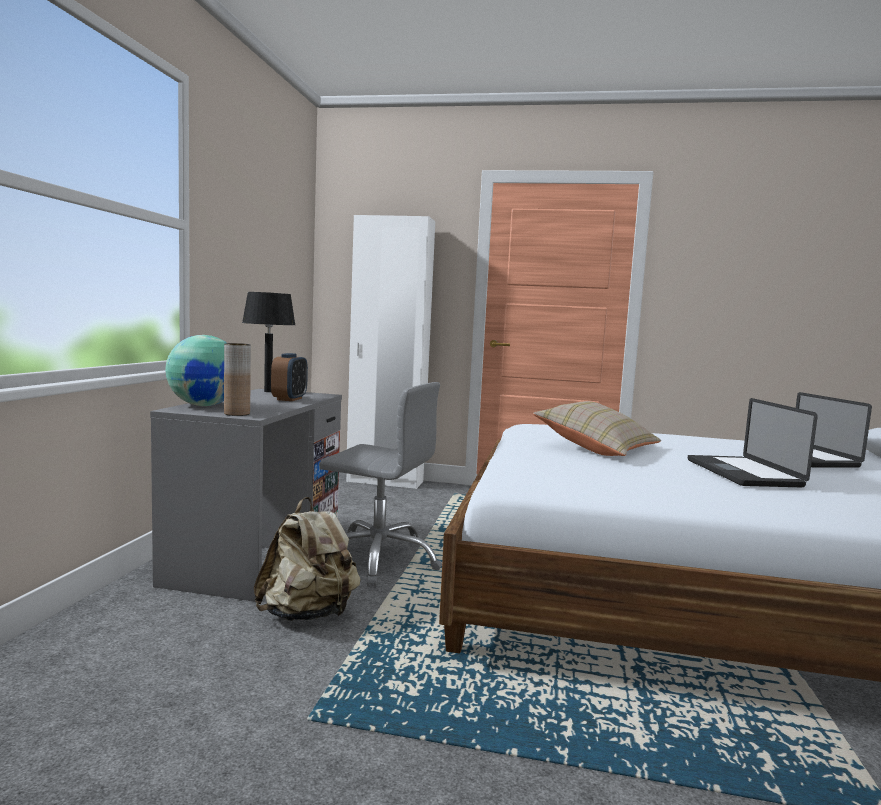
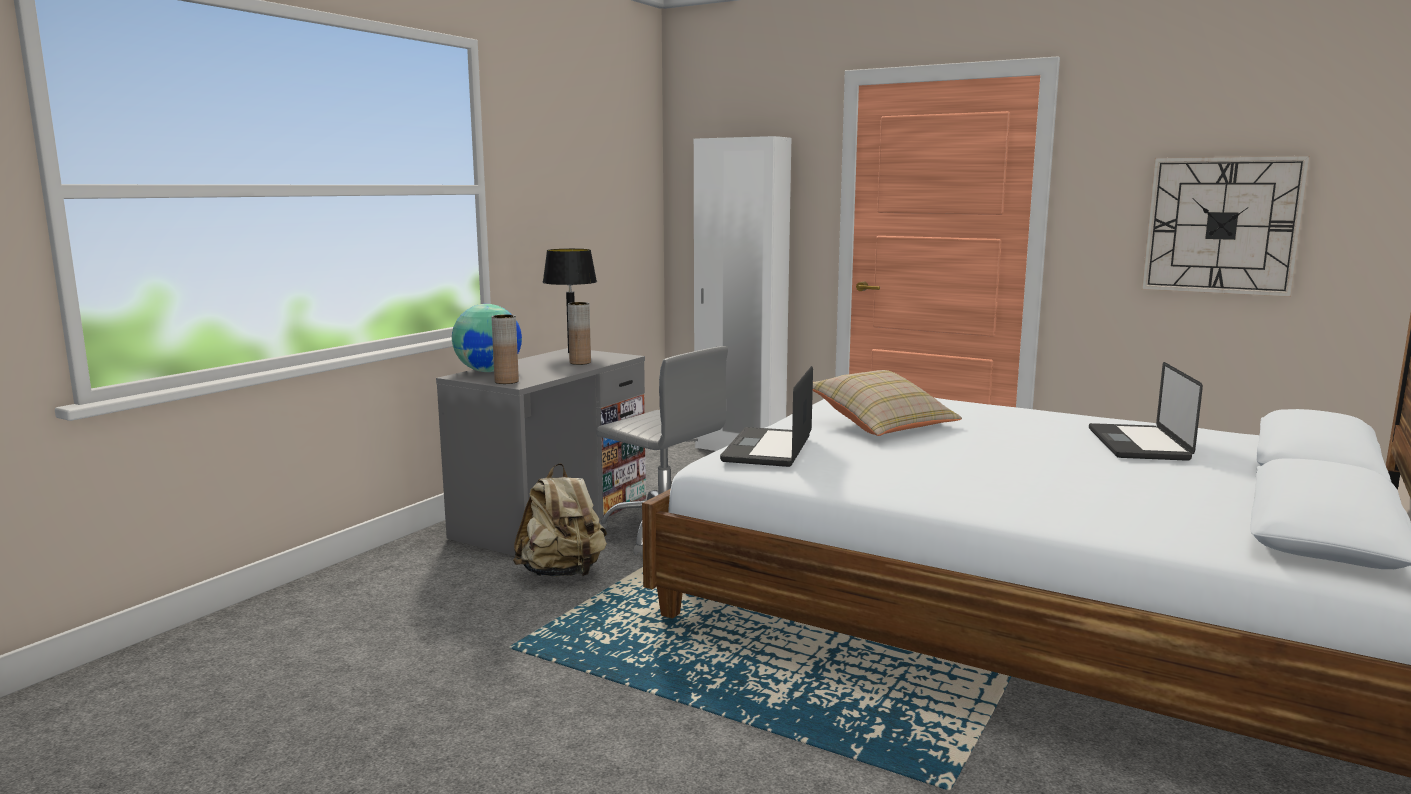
camera: 20 degrees right, 5 degrees up
(289, 399) = (580, 363): alarm clock -> brown vase
(742, 473) = (1003, 460): laptop -> laptop (768, 449)
(769, 300) = (1221, 225): none -> wall clock

